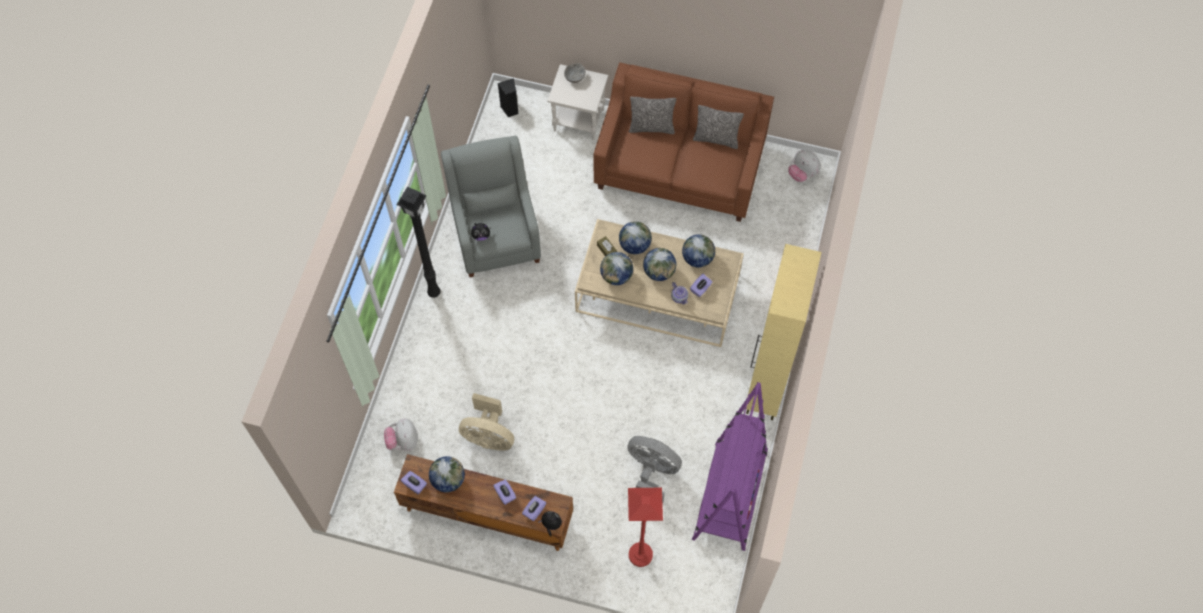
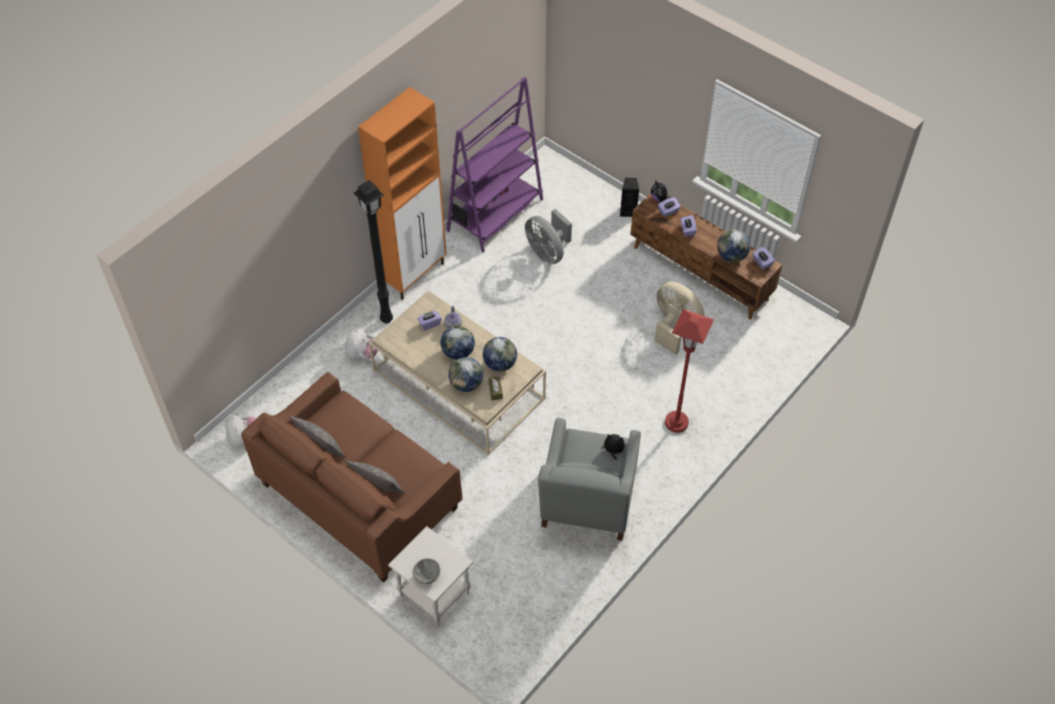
camera: 155 degrees left, 10 degrees down
(403, 441) = (753, 352): plush toy -> plush toy (362, 355)
(433, 292) = (675, 470): black floor lamp -> black floor lamp (386, 320)
(510, 109) = (504, 642): black speaker -> black speaker (628, 211)
(640, 555) = (589, 204): red floor lamp -> red floor lamp (676, 422)
(697, 258) = (415, 350): globe -> none
(765, 388) = (415, 274): beige cabinet -> orange cabinet

